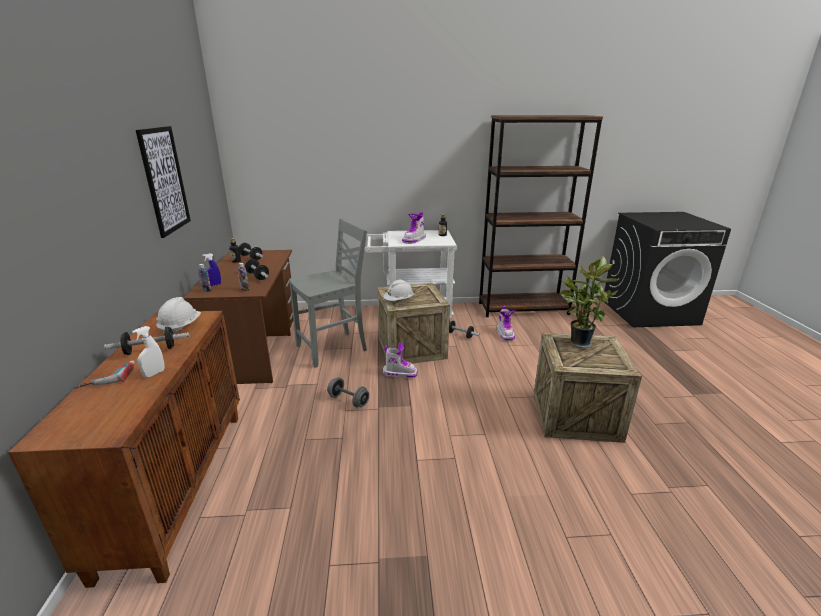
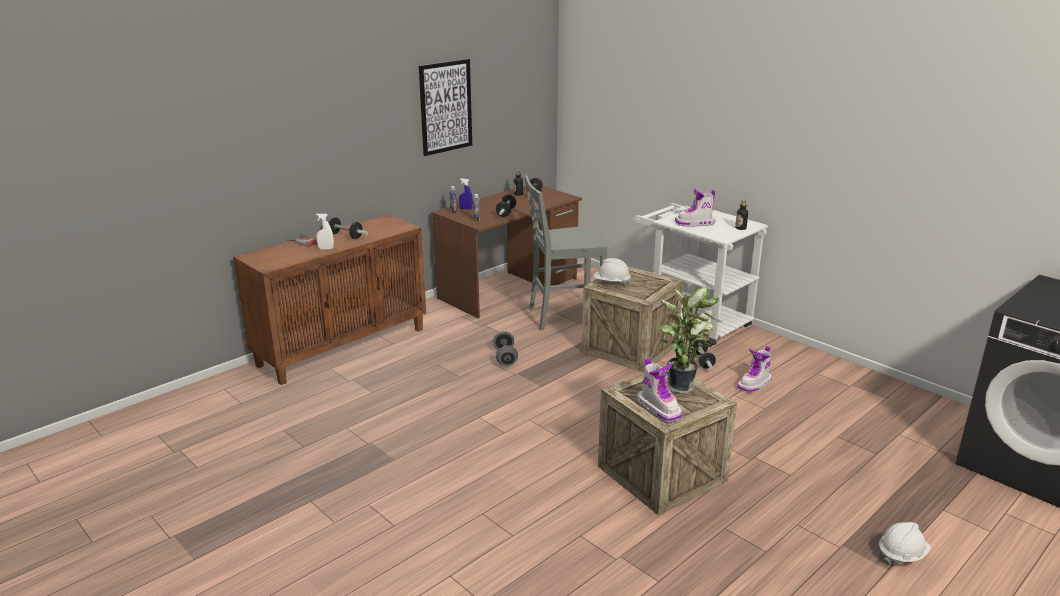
camera: 50 degrees right, 0 degrees up
(180, 327) = (381, 229): white hard hat -> white hard hat (901, 554)
(333, 348) = (563, 316): grey chair -> grey chair turned 150 degrees clockwise
(400, 373) = (579, 361): boot -> boot (659, 408)
(523, 308) = (843, 374): brown bookcase -> none

